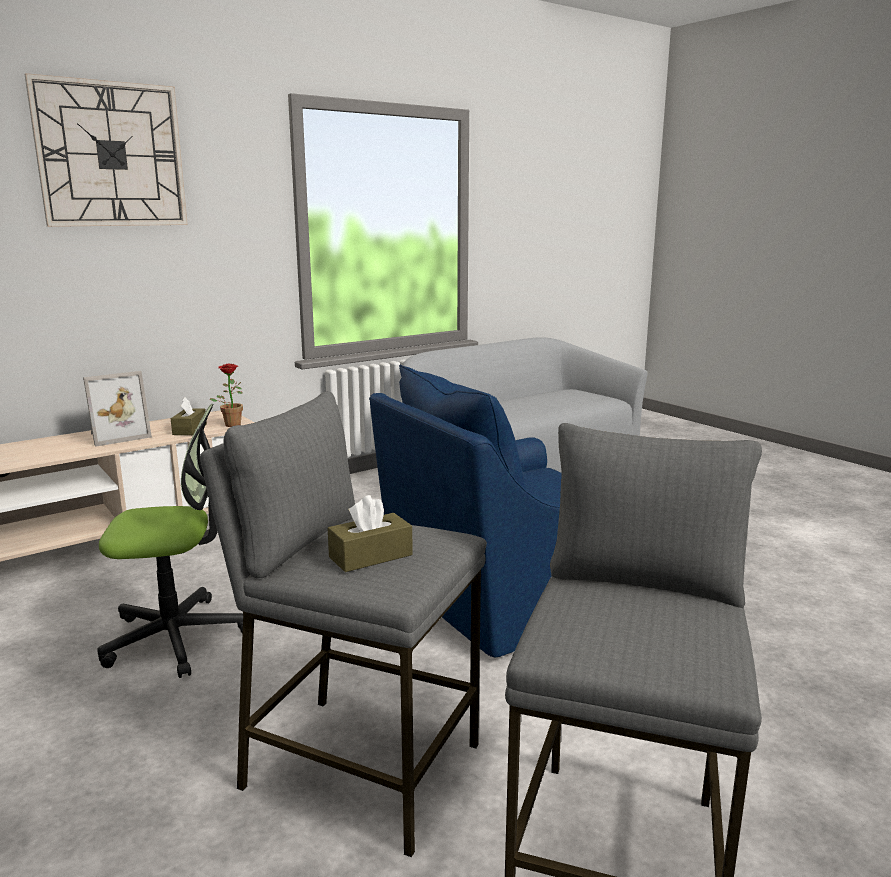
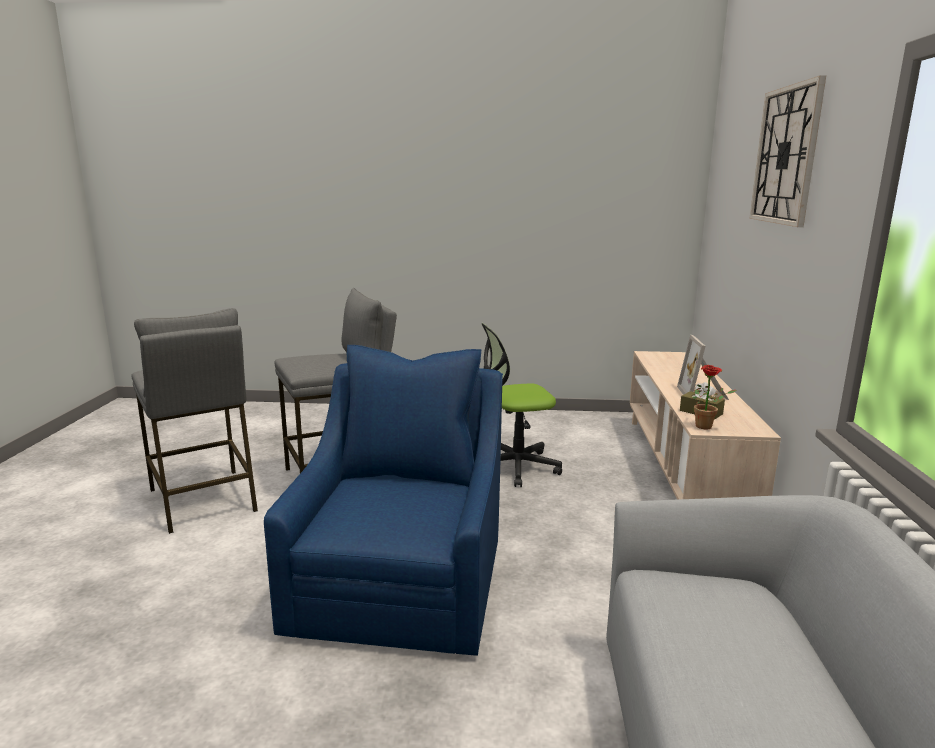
camera: 130 degrees right, 0 degrees up
(177, 637) = (515, 466): office chair -> office chair turned 45 degrees clockwise
(370, 556) = (318, 358): brown tissue box -> none

